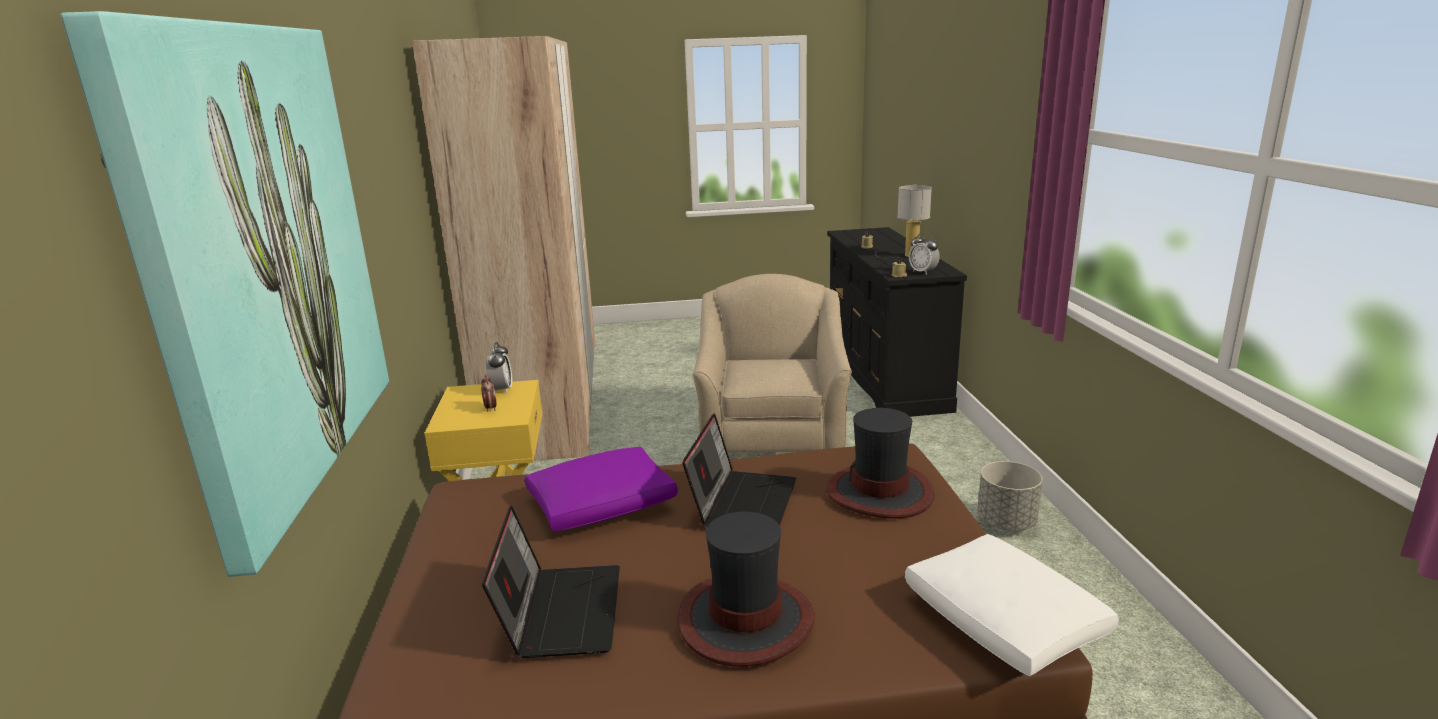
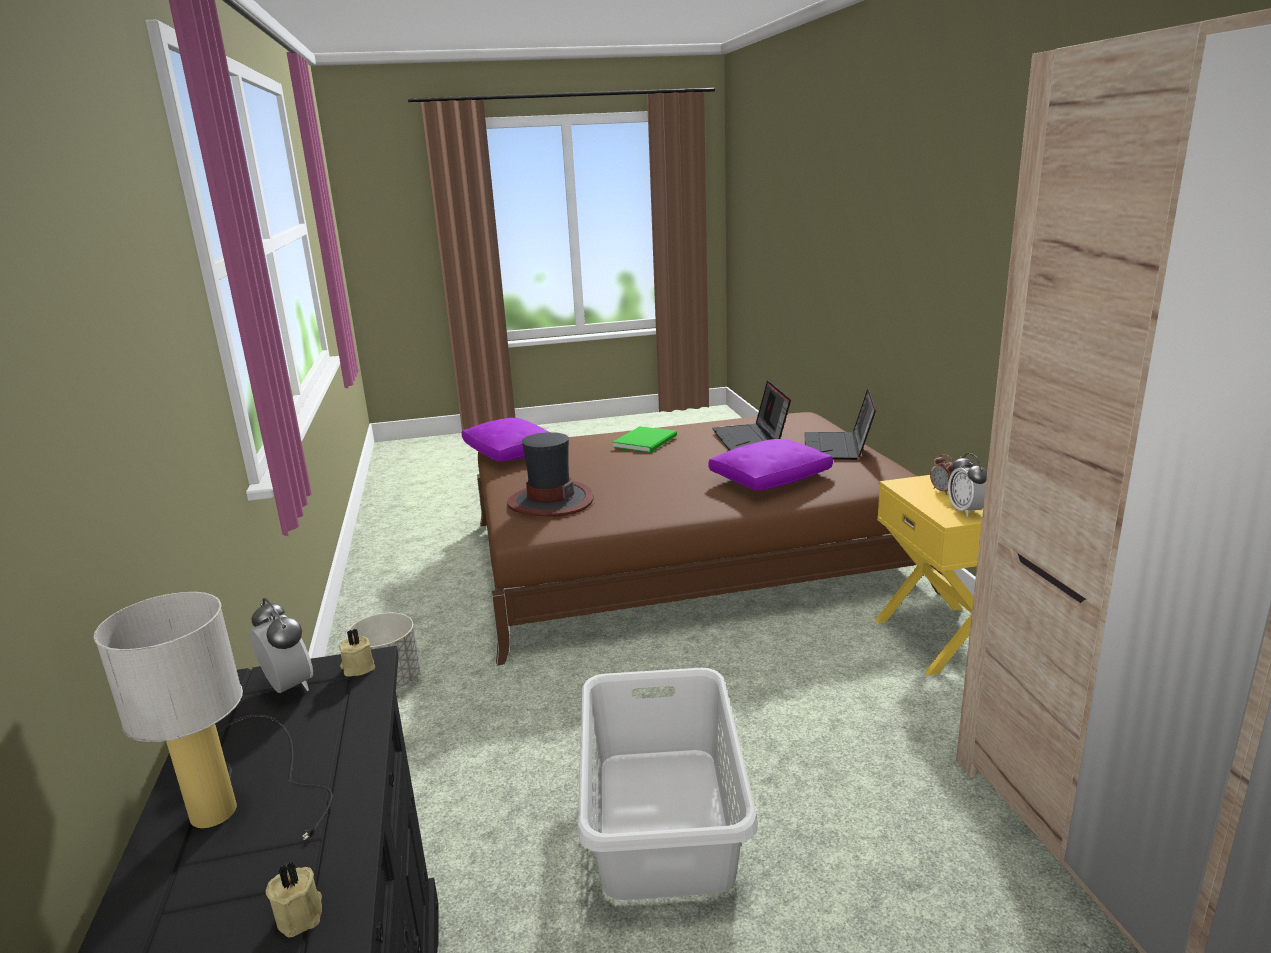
camera: 175 degrees right, 0 degrees up
(265, 262) = (879, 222): picture -> none
(742, 502) = (660, 486): laptop -> laptop (838, 447)
(745, 620) = (647, 441): hat -> green book
(772, 440) = (661, 819): beige armchair -> grey laundry basket
(1002, 619) = (510, 453): white pillow -> purple pillow

